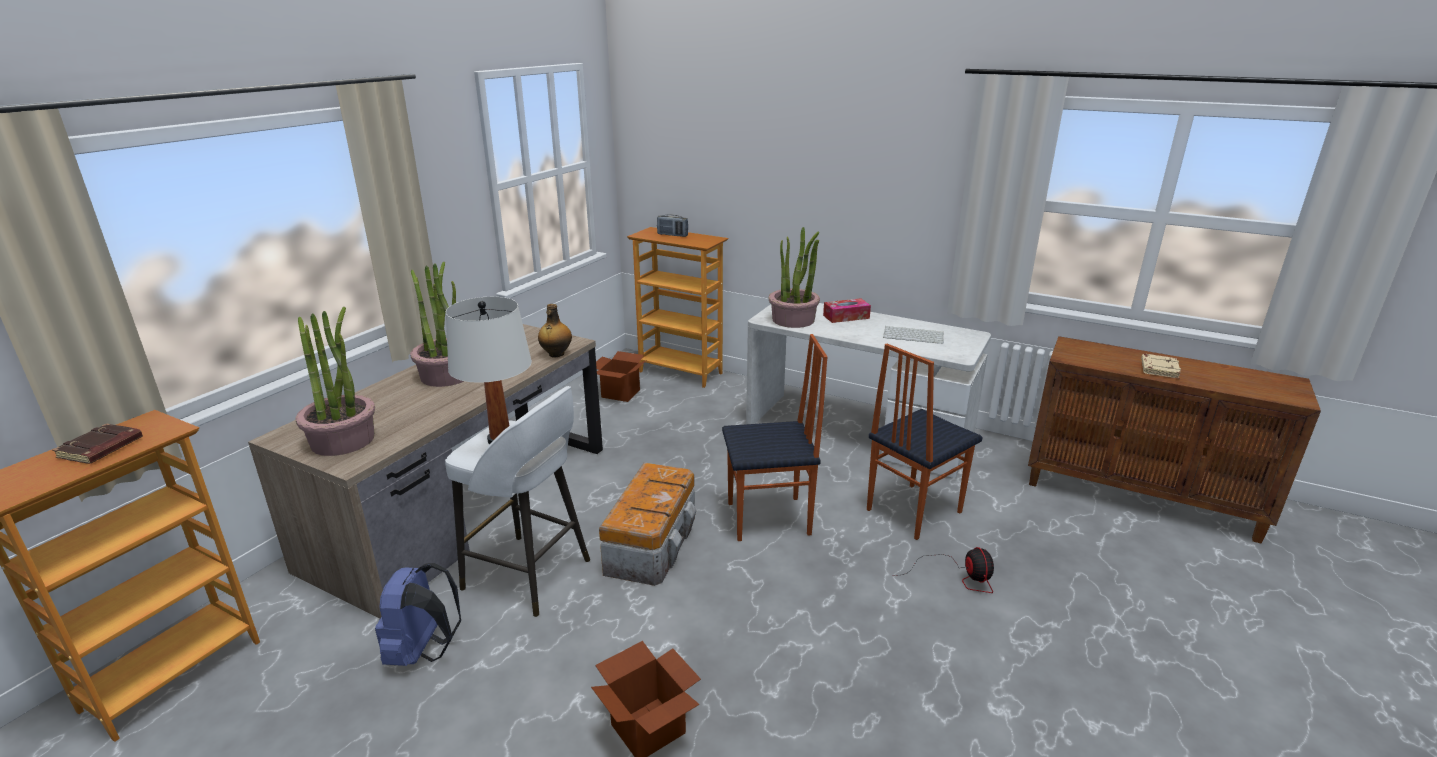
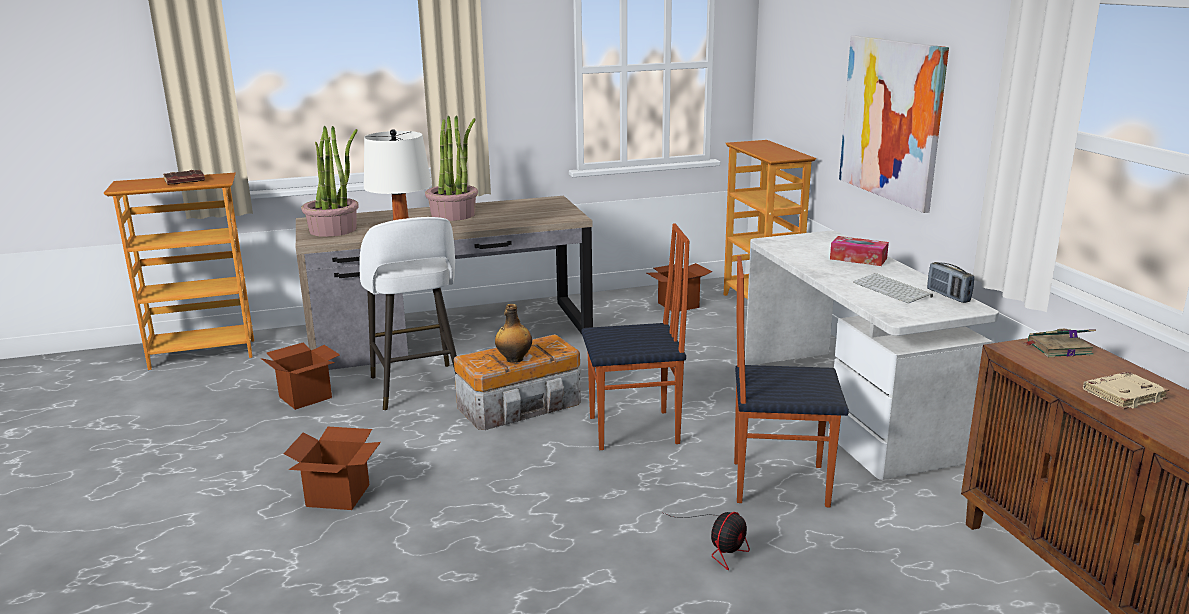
camera: 45 degrees right, 5 degrees down
(423, 651) = (305, 397): blue backpack -> cardboard box
(556, 354) = (544, 221): bottle -> bottle (514, 359)
(672, 235) = (767, 148): radio -> radio (948, 296)
(769, 519) = (635, 431): chair -> chair turned 45 degrees counterclockwise
(793, 320) = (796, 248): potted plant -> none
(822, 200) = (891, 120): none -> picture
(1079, 349) = (1058, 348): none -> book

